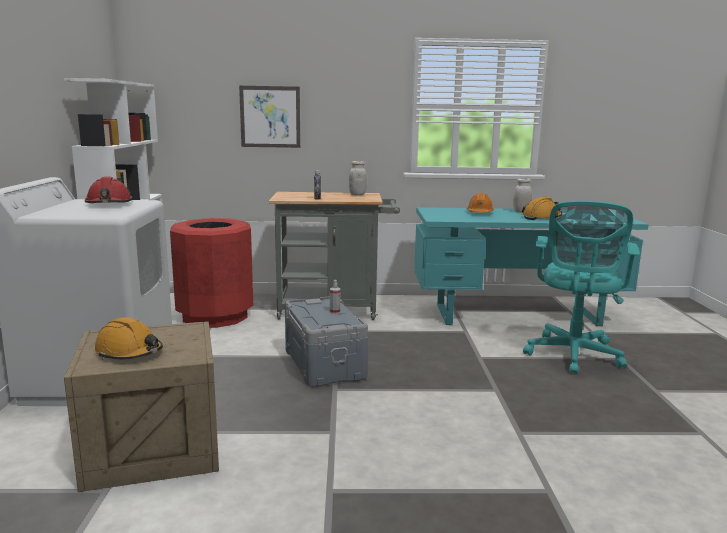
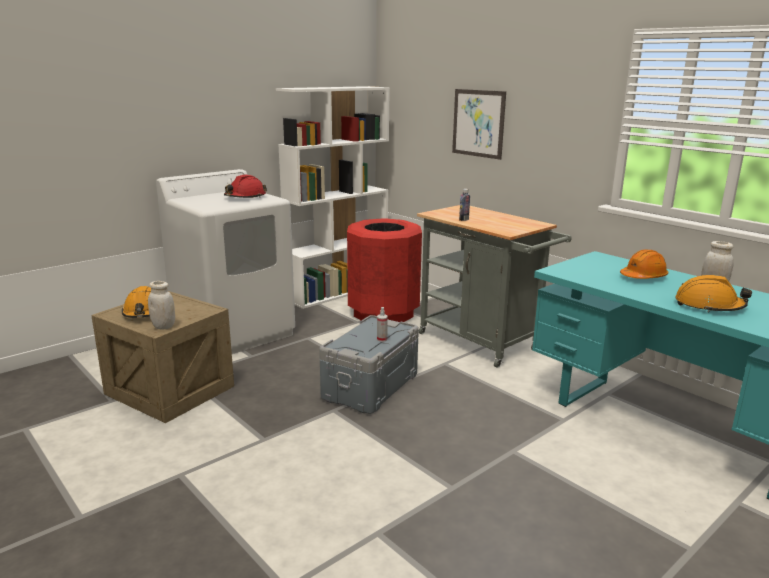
camera: 50 degrees right, 5 degrees up
(357, 194) = (522, 222): white jar -> white jar (163, 326)
(573, 356) = (629, 509): turquoise office chair -> none

